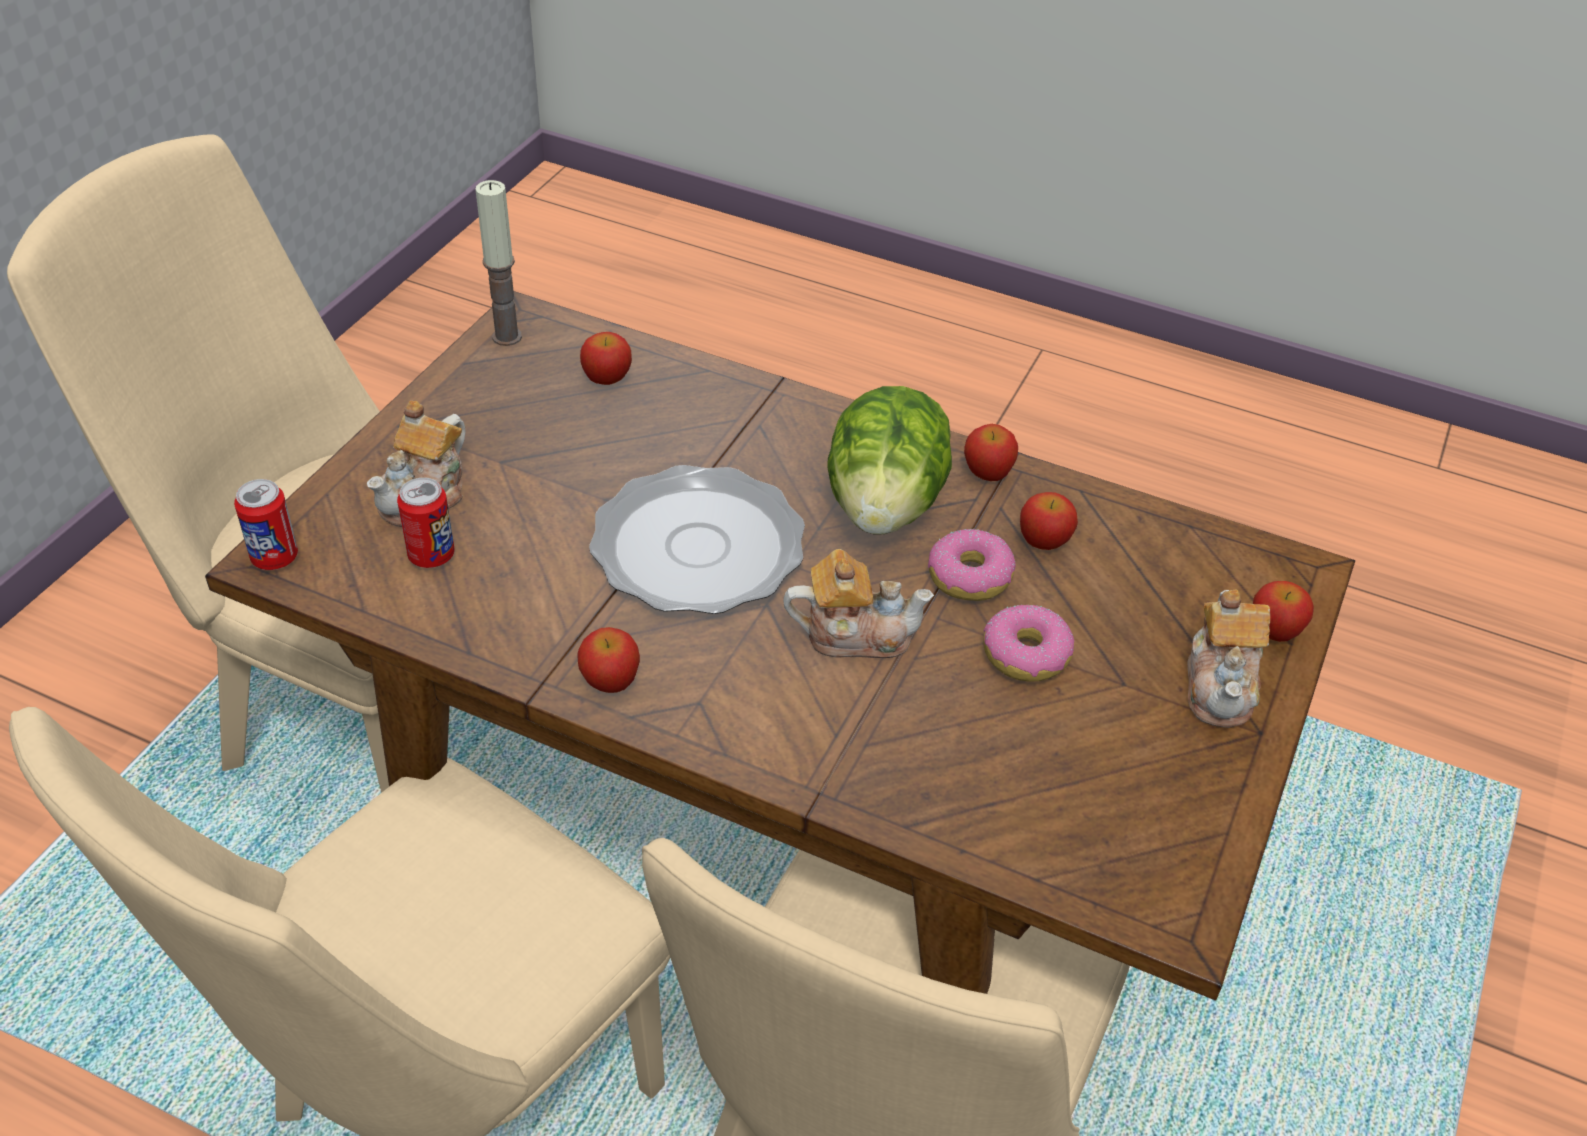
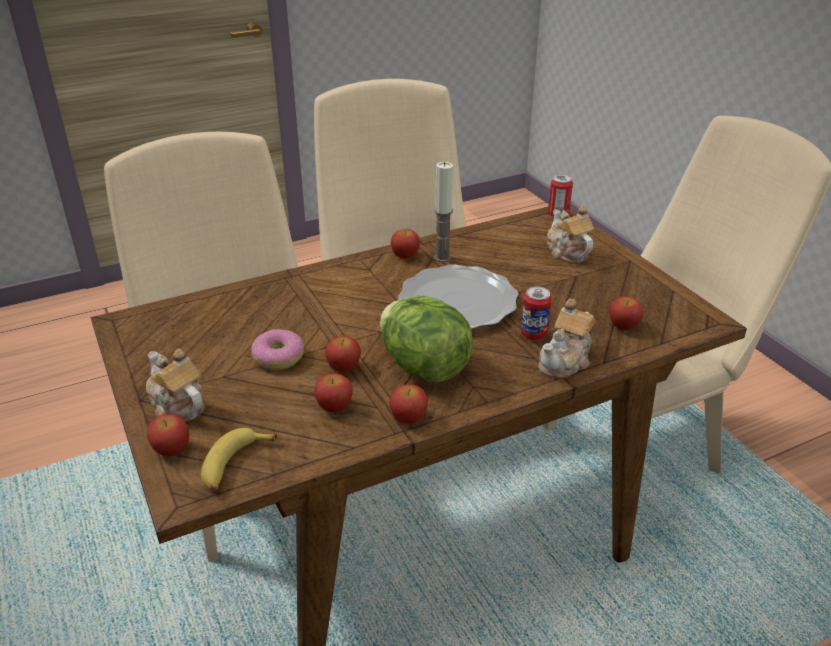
camera: 130 degrees right, 10 degrees down
(431, 555) = (524, 243): can -> can (533, 335)
(507, 337) = (690, 310): candle -> candle (442, 258)
(855, 634) = (353, 318): teapot -> teapot (565, 361)
(969, 576) = (344, 368): donut -> apple
(1221, 562) = (235, 465): none -> banana

